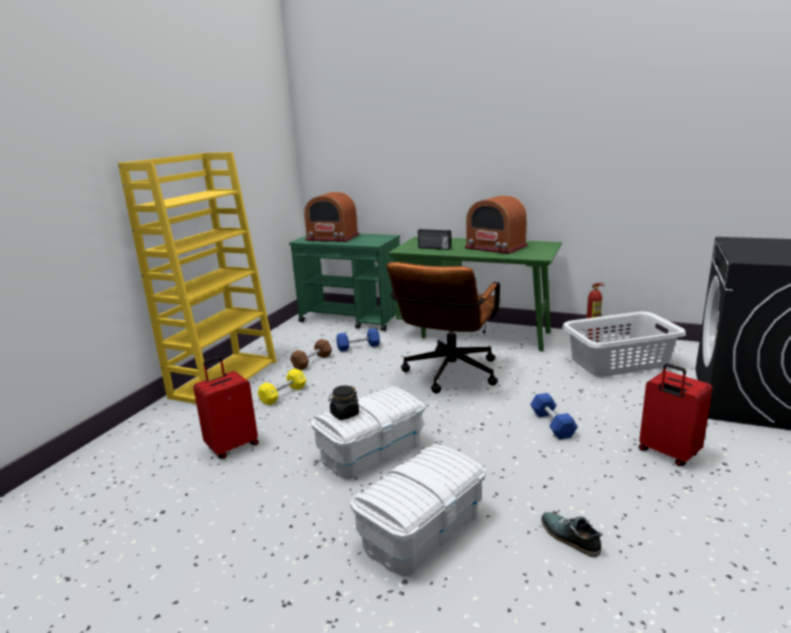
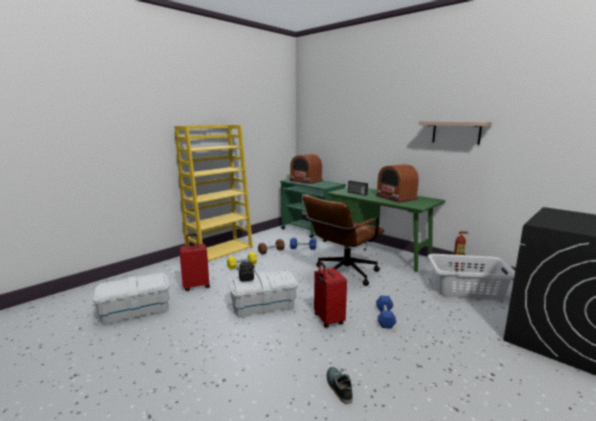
camera: 20 degrees right, 5 degrees down
(421, 529) = (255, 355): white storage box -> white storage box (136, 310)
(571, 142) = (456, 132): none -> shelf
(667, 453) = (452, 356): red suitcase -> red suitcase (328, 320)

